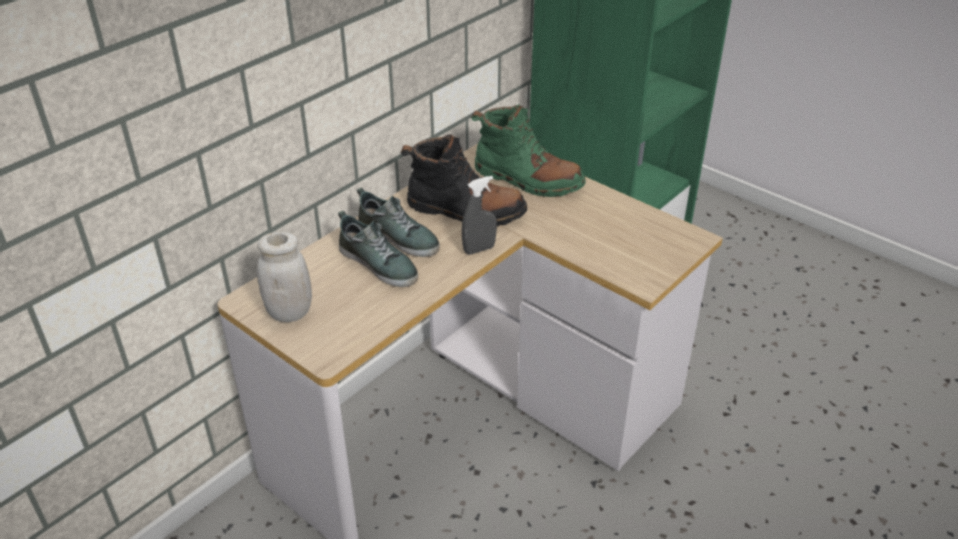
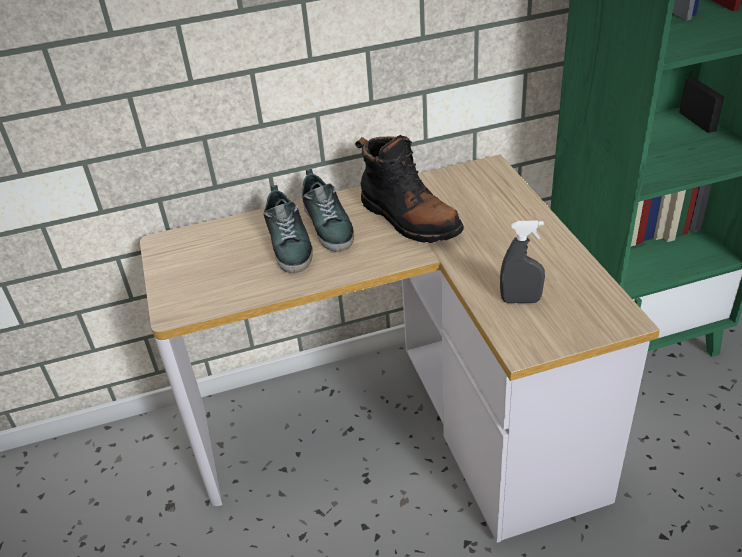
camera: 35 degrees right, 0 degrees up
(289, 312) = (183, 263): white jar -> none
(479, 249) = (387, 259): grey spray bottle -> grey spray bottle (520, 300)
(527, 180) = (495, 206): green boot -> none

